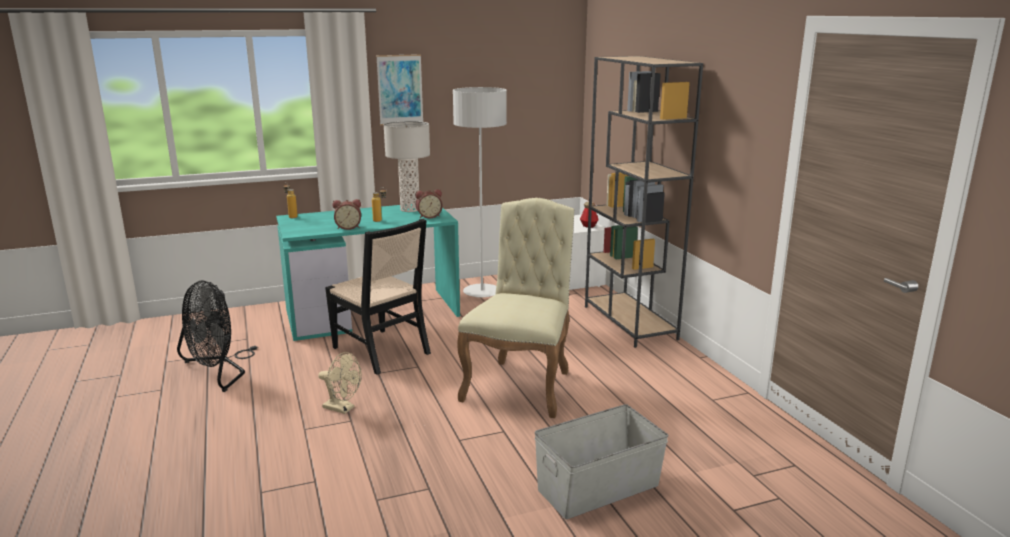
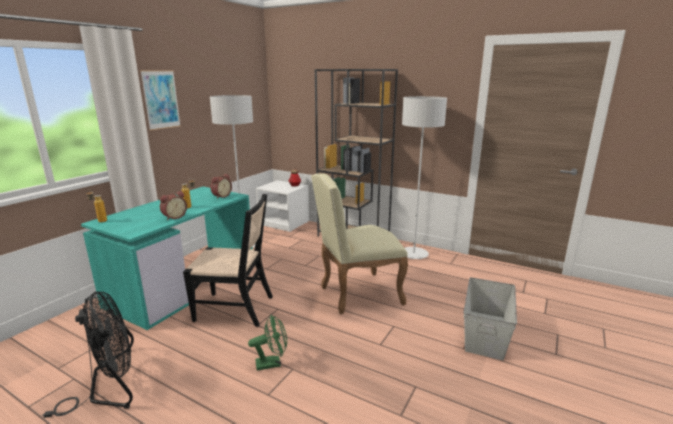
camera: 40 degrees left, 0 degrees up
(220, 369) = (108, 384): black fan -> black fan turned 120 degrees counterclockwise
(343, 408) = (272, 363): beige fan -> green fan
(410, 209) = (196, 194): white table lamp -> none
(521, 386) = (358, 294): beige chair -> beige chair turned 90 degrees counterclockwise
(677, 370) = (413, 254): none -> grey floor lamp

